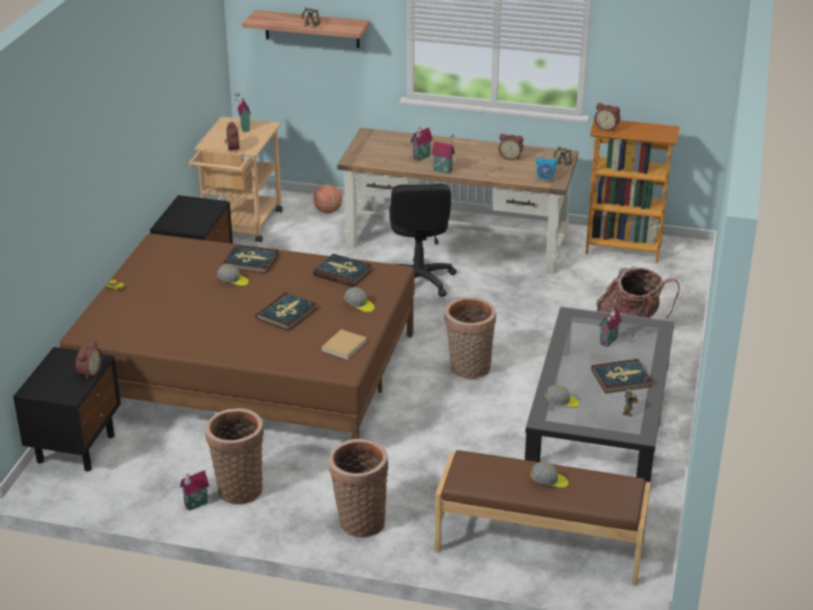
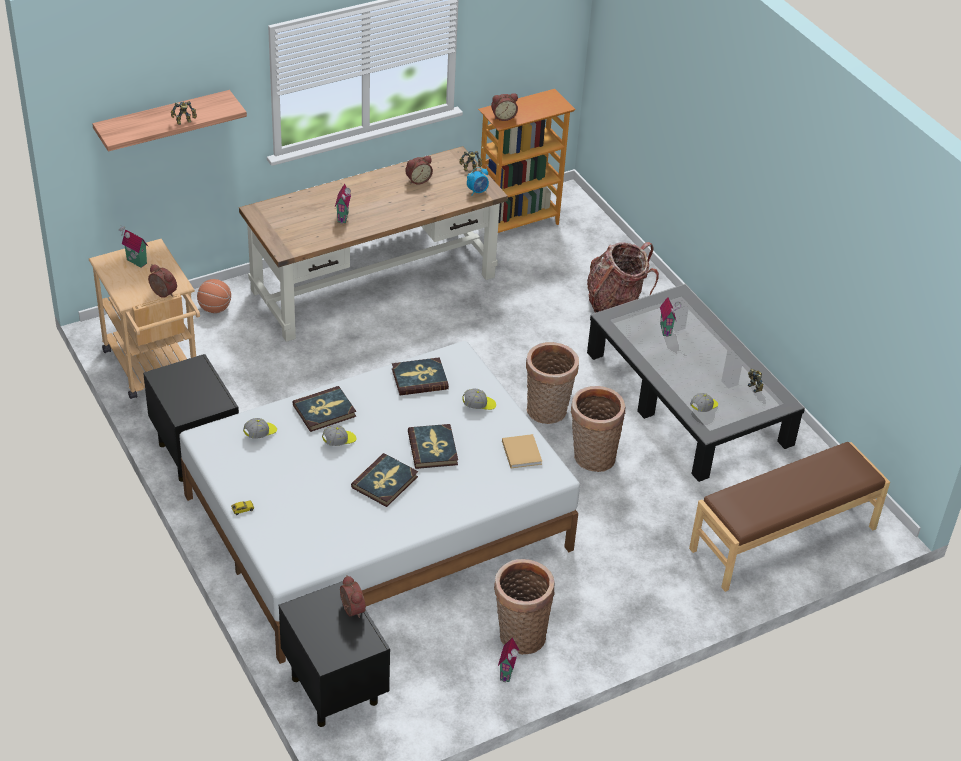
camera: 45 degrees left, 10 degrees up
(248, 372) = (376, 522): brown bed -> white bed
(359, 521) = (643, 602): basket -> basket (591, 457)
(418, 280) = (395, 344): black office chair -> none
(443, 170) = (381, 223): toy house -> none
(549, 482) = (798, 484): cap -> cap (260, 433)
(621, 378) = (715, 360): book -> book (385, 482)

